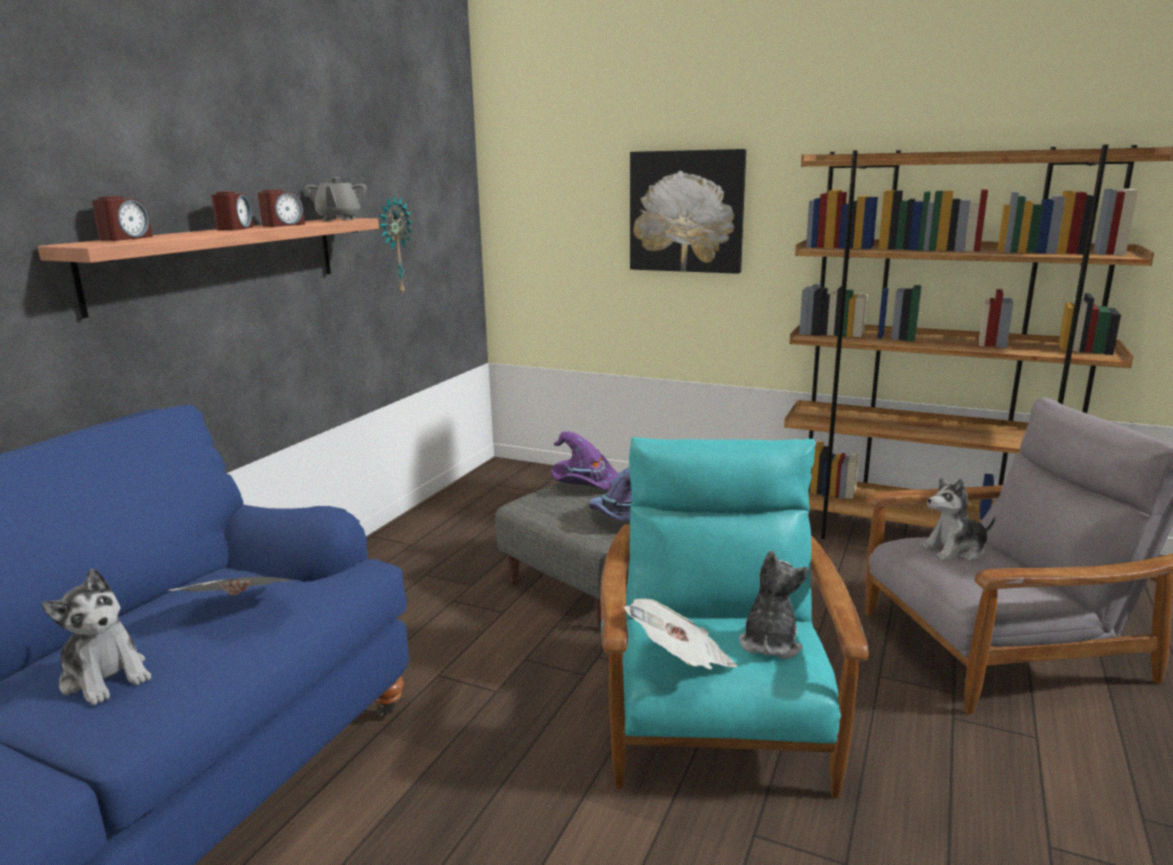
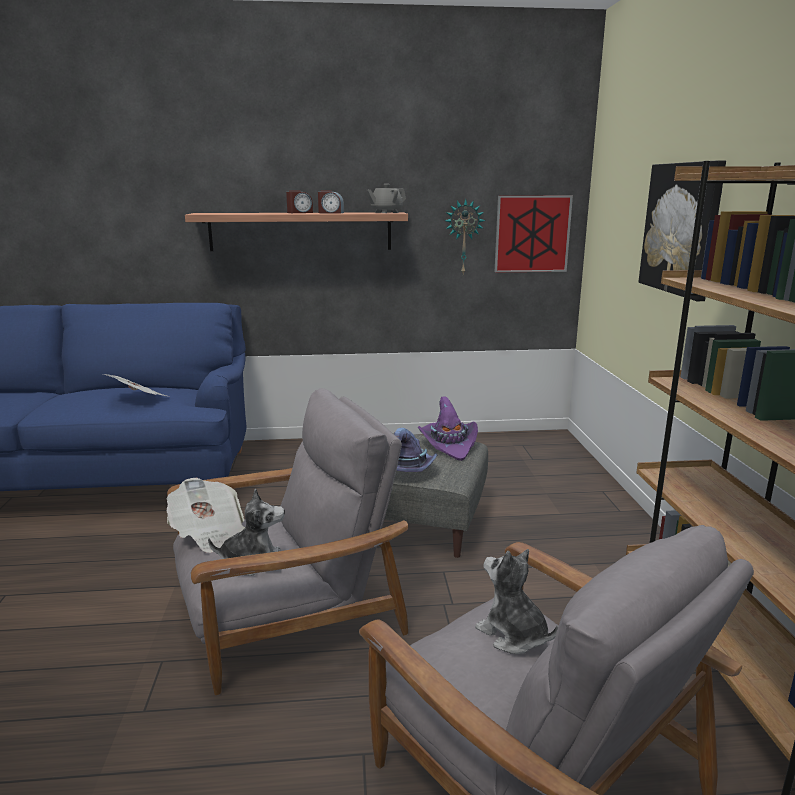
camera: 60 degrees right, 0 degrees up
(106, 676) = (75, 398): plush toy -> none
(125, 238) = (230, 213): alarm clock -> none
(447, 235) = (532, 234): none -> picture
(717, 713) = (288, 615): turquoise armchair -> grey armchair

